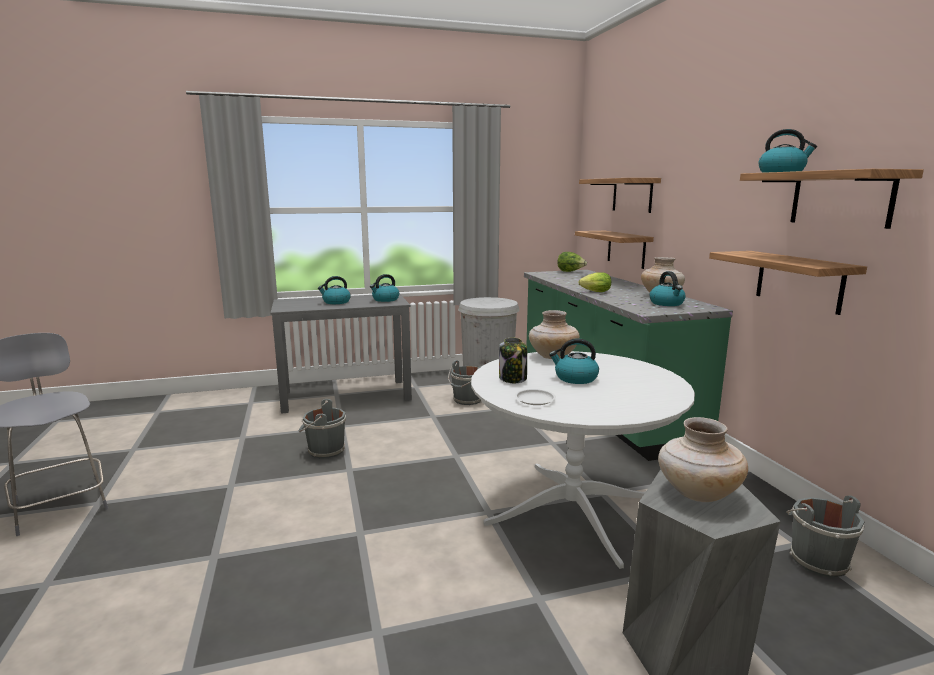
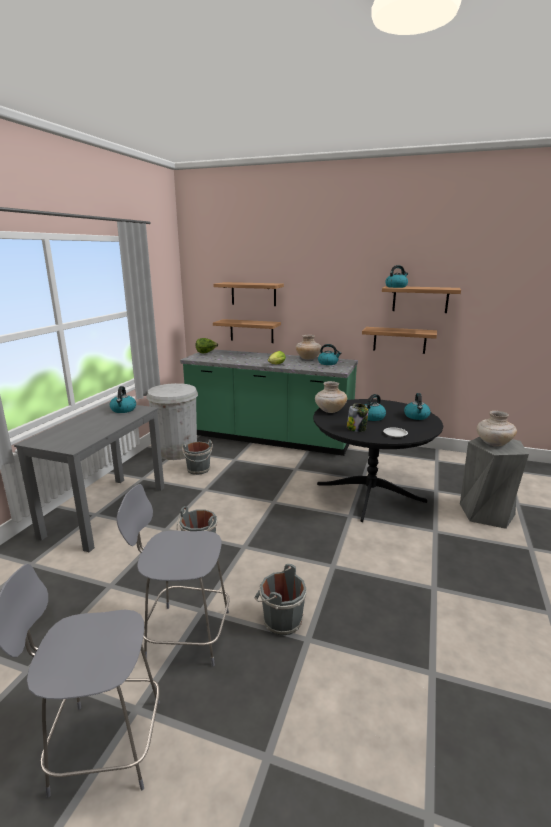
camera: 55 degrees left, 5 degrees up
(194, 489) = (185, 634): none -> grey chair
(336, 302) = (92, 425): kettle -> kettle (416, 416)
(571, 510) = (370, 493): white dining table -> black dining table
(816, 559) = (448, 462): grey bucket -> grey bucket (280, 620)

